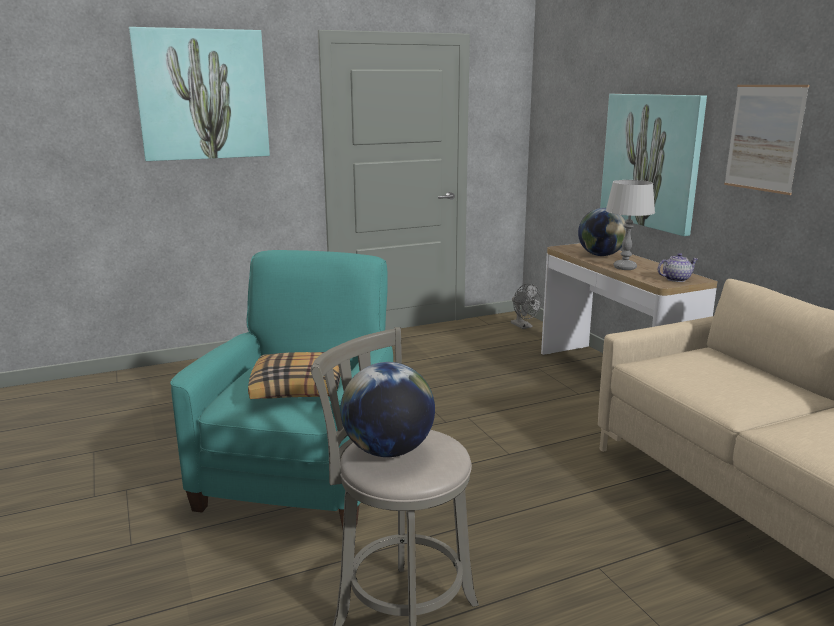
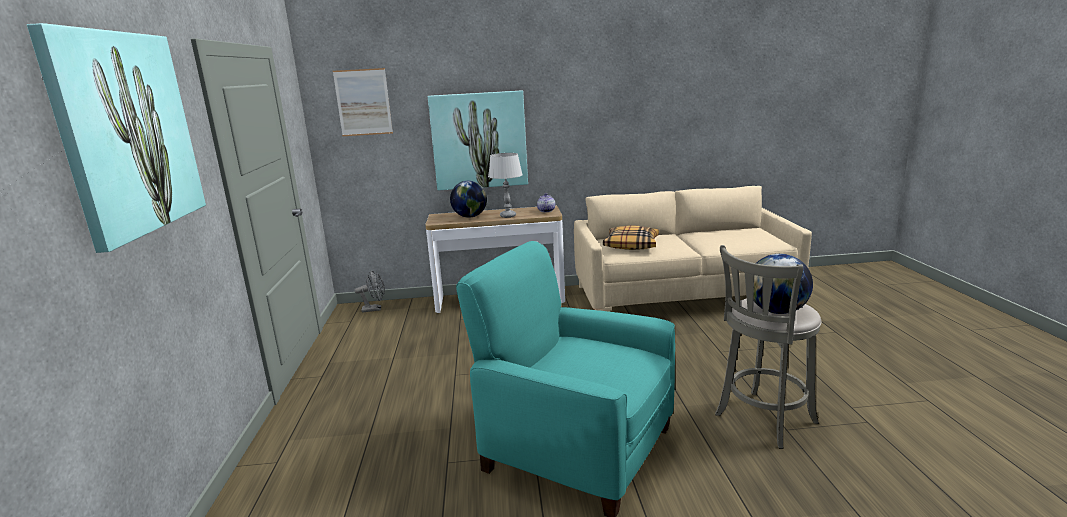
camera: 70 degrees left, 0 degrees up
(298, 388) = (600, 358): pillow -> pillow (631, 245)
(764, 138) = (571, 112): picture -> picture (363, 102)

